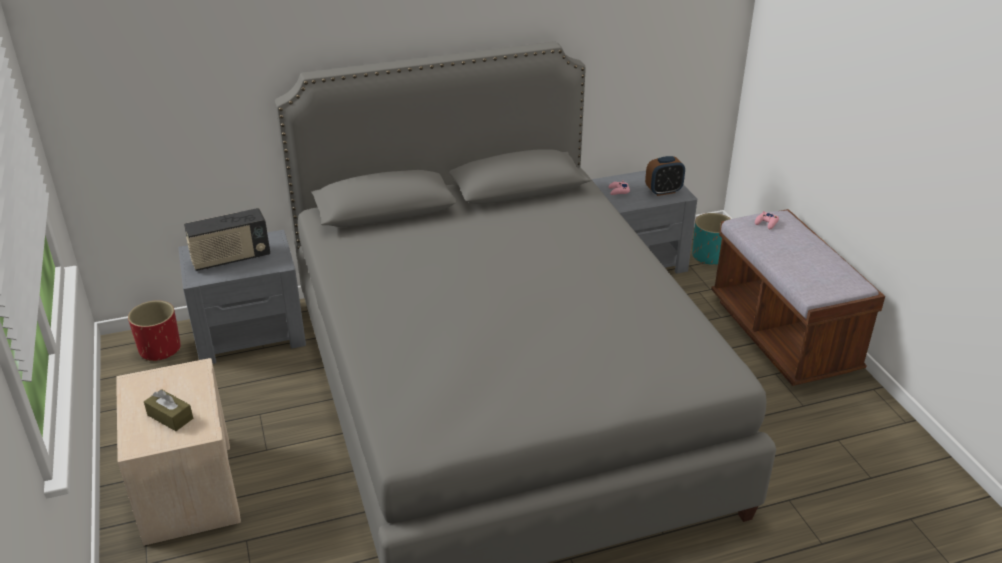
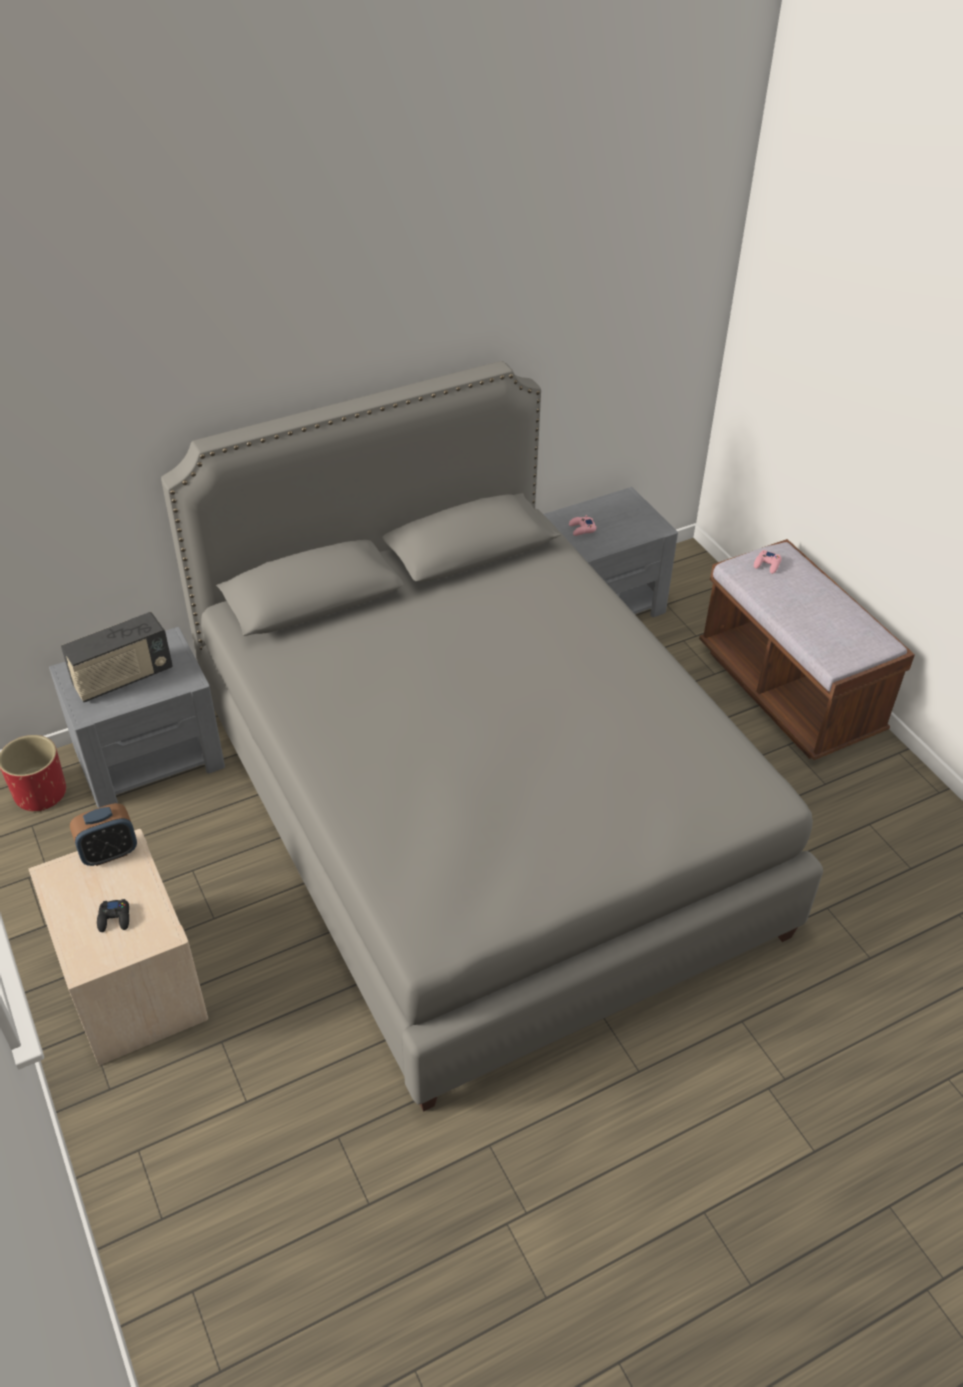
camera: 10 degrees left, 10 degrees up
(170, 417) = (115, 918): brown tissue box -> black game controller
(663, 191) = (636, 524): alarm clock -> alarm clock (109, 853)
(709, 256) = (688, 589): turquoise planter -> none

